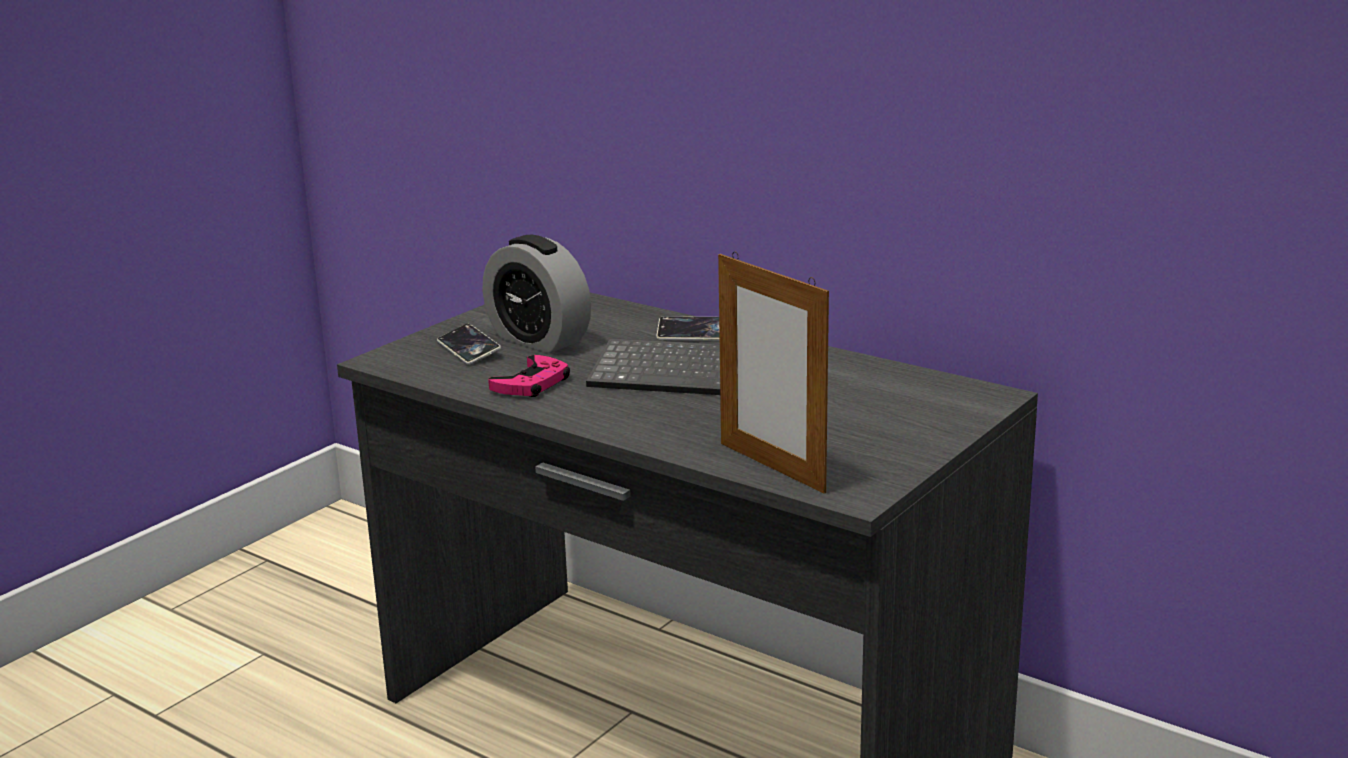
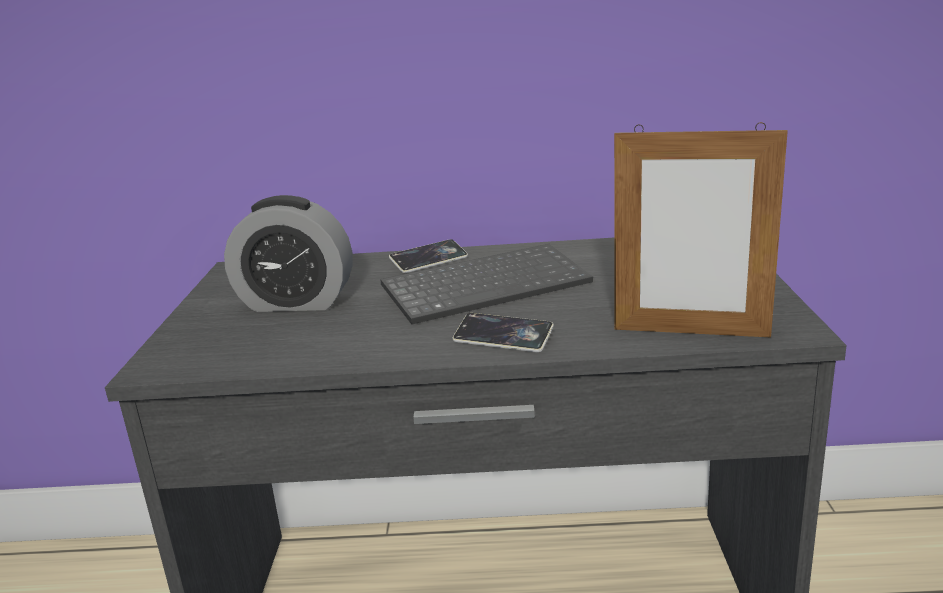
camera: 35 degrees left, 0 degrees up
(468, 349) = (239, 329): phone -> phone (503, 338)
(532, 384) = (356, 338): pink game controller -> none

